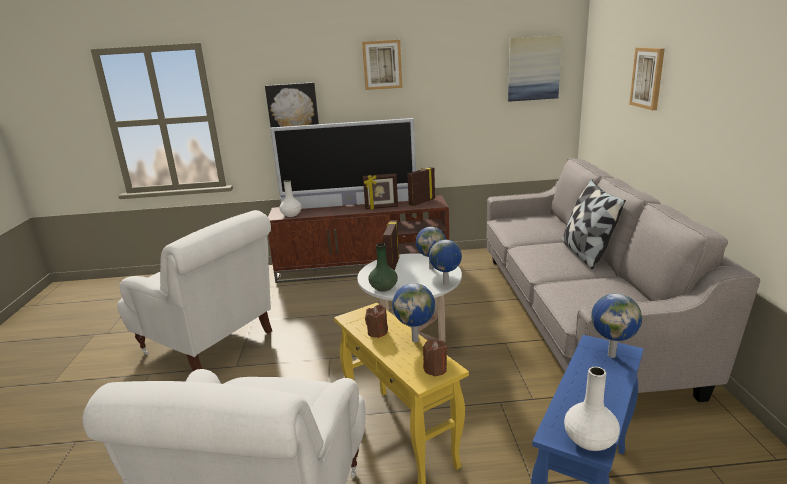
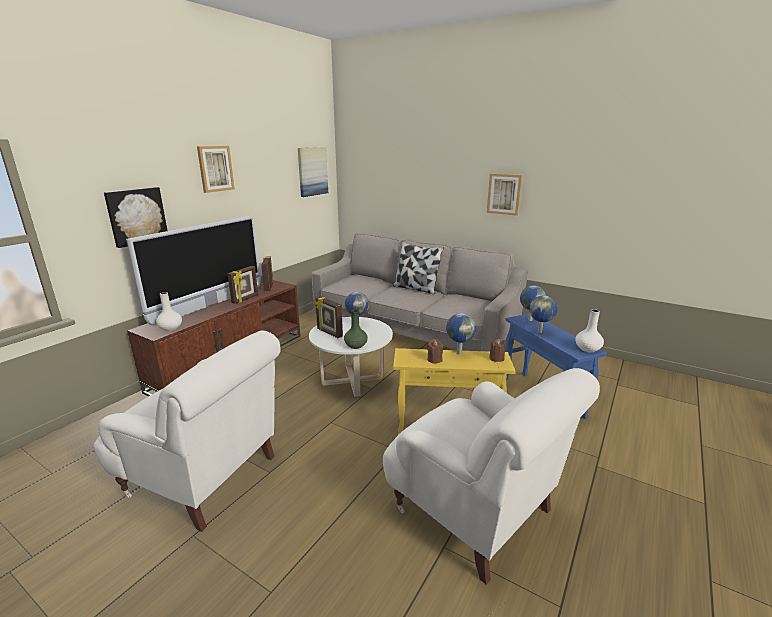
camera: 55 degrees left, 0 degrees up
(210, 343) = (205, 477): white armchair -> white armchair turned 45 degrees clockwise
(446, 284) = (385, 328): globe -> globe (540, 332)
(648, 78) = (413, 175): picture -> picture (504, 194)

